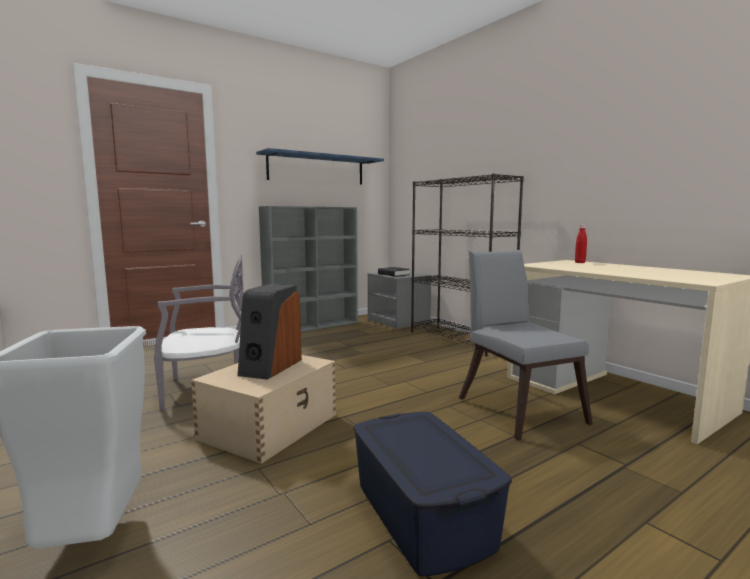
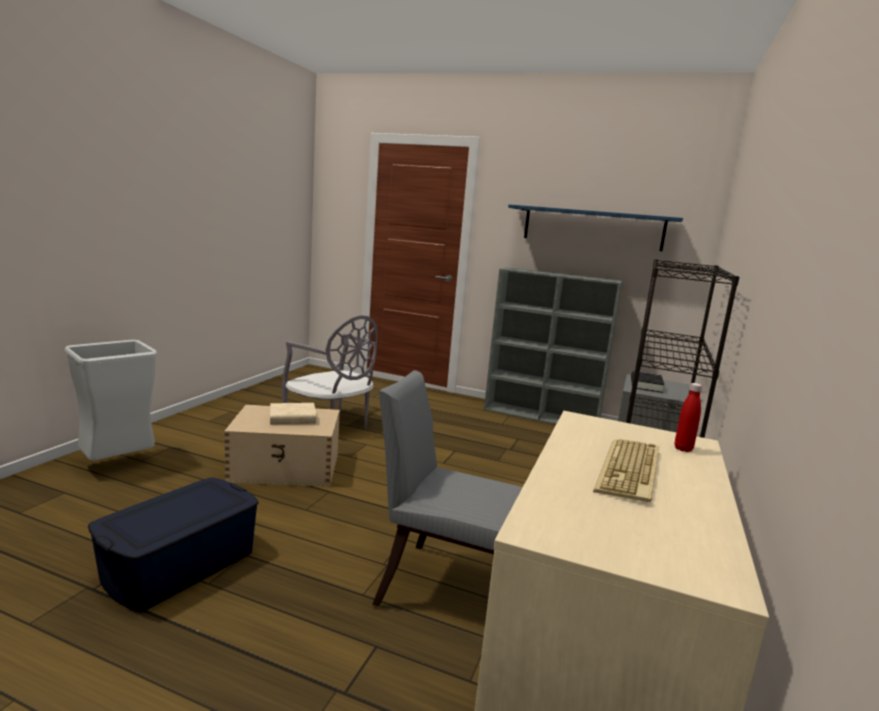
camera: 55 degrees right, 5 degrees up
(270, 367) = (292, 418): speaker -> beige book
(517, 407) = (444, 586): grey chair -> grey chair turned 105 degrees counterclockwise
(614, 268) = (631, 471): none -> keyboard

